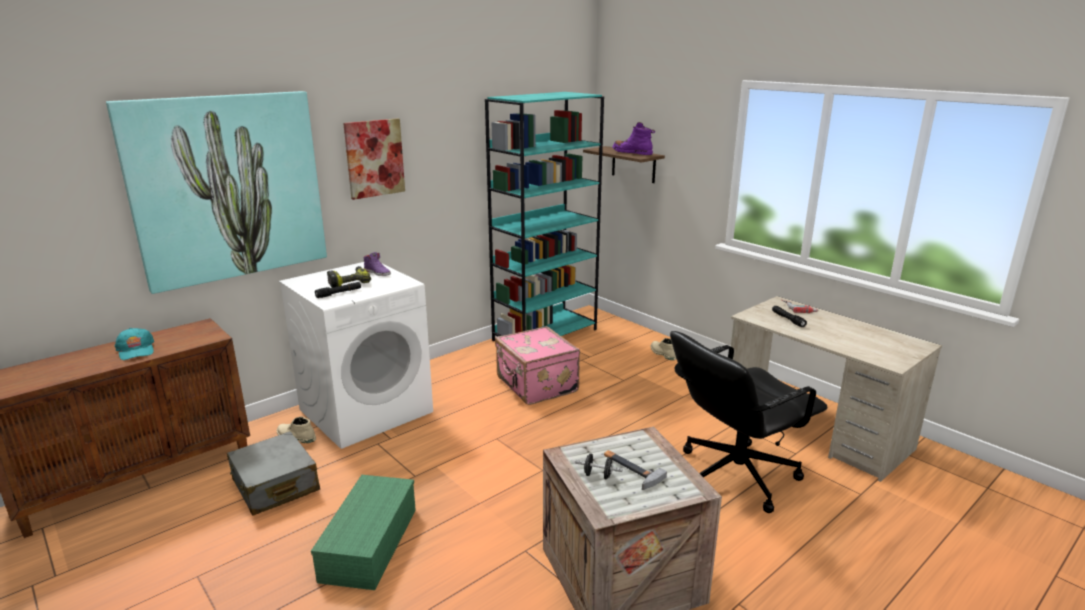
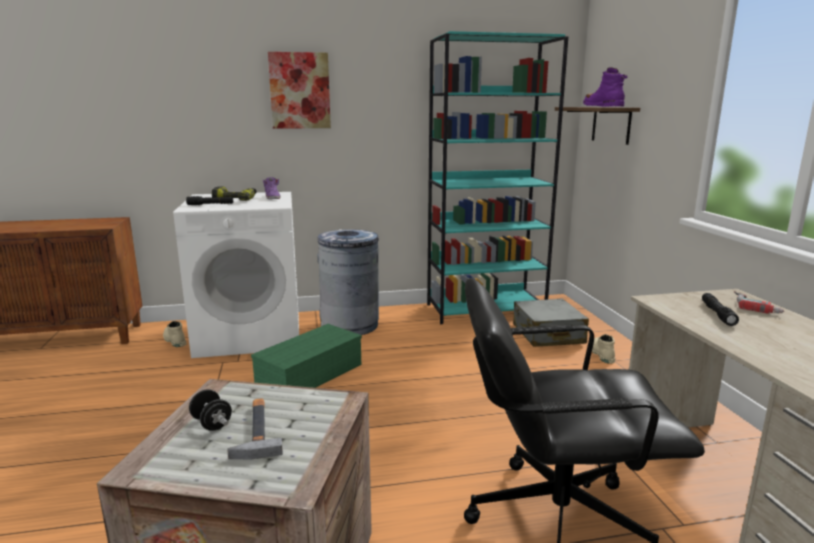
camera: 30 degrees right, 5 degrees down
(136, 350) = (44, 225): turquoise cap -> none
(227, 188) = (151, 101): picture -> none
(275, 485) = (110, 371): grey suitcase -> grey suitcase (547, 334)
(369, 542) = (100, 442): green storage box -> green storage box (310, 373)
(448, 377) = (350, 325): none -> grey trash can
(536, 385) = (421, 351): pink suitcase -> none

